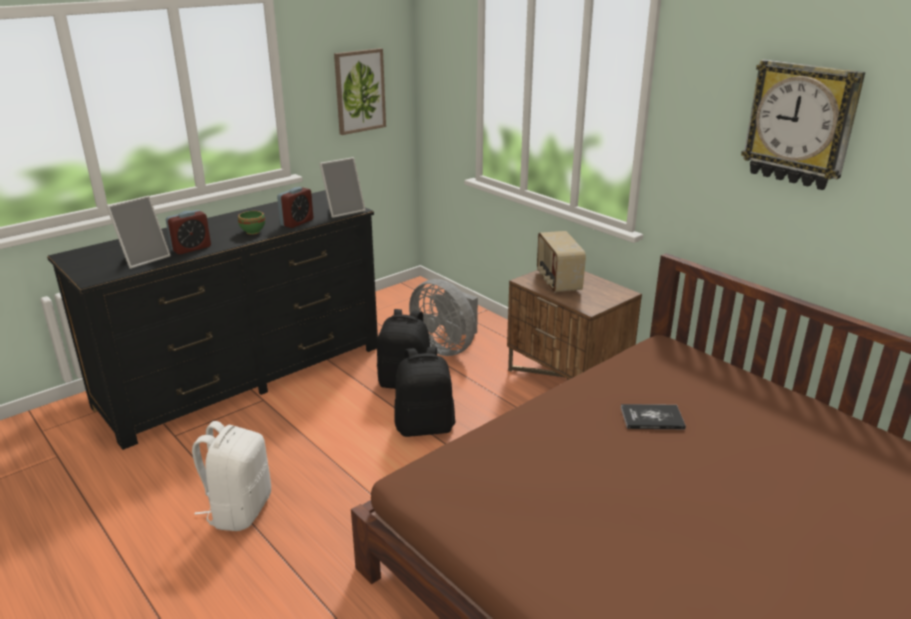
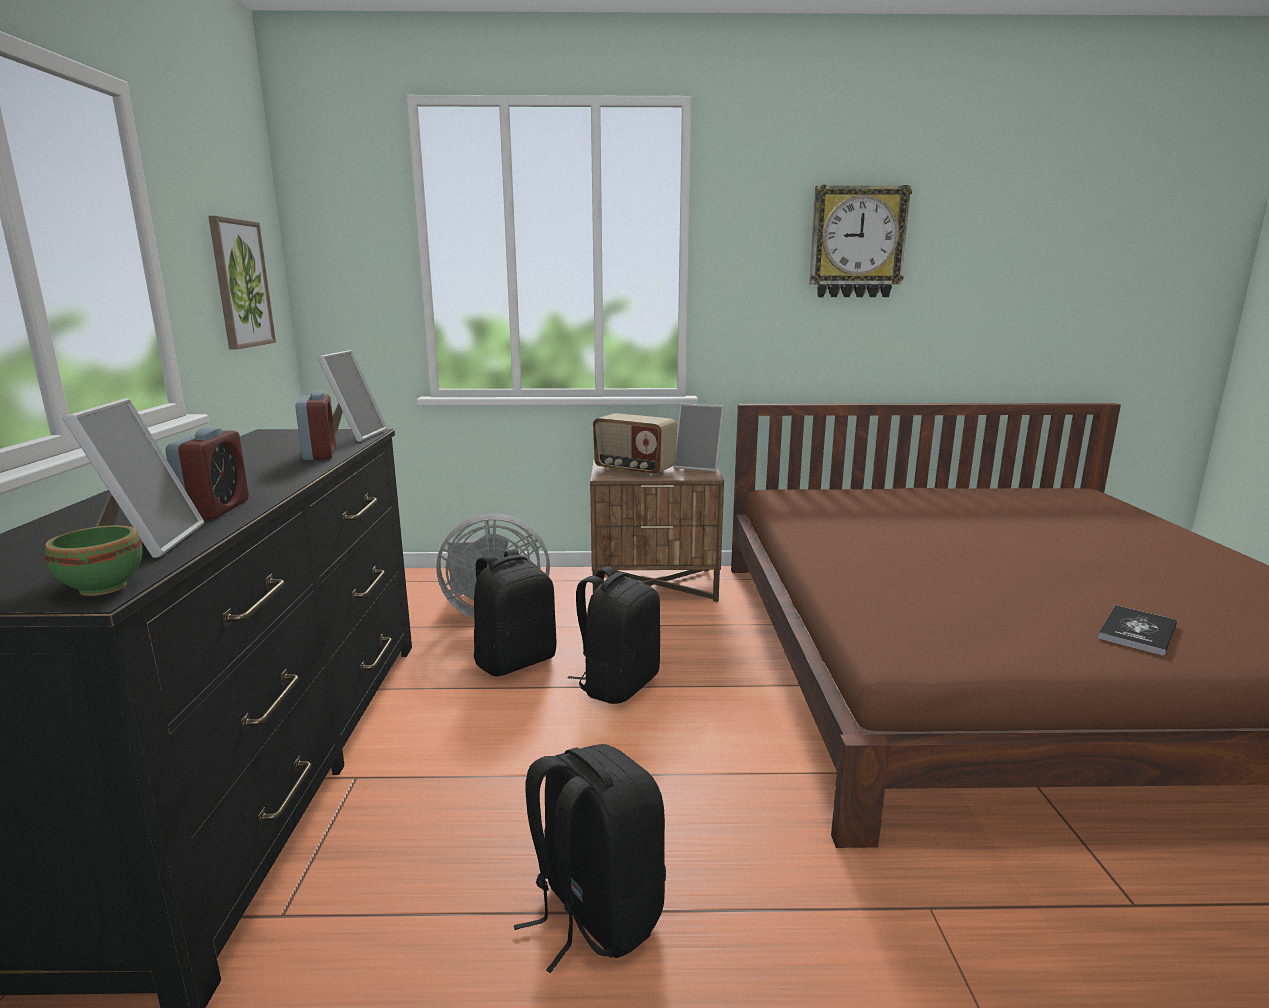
camera: 50 degrees left, 10 degrees down
(239, 510) = (593, 913): white backpack -> black backpack
(253, 231) = (276, 473): green bowl -> green bowl (104, 586)
(608, 297) = (698, 466): none -> picture frame
(652, 418) = (892, 531): book -> book (1137, 632)

